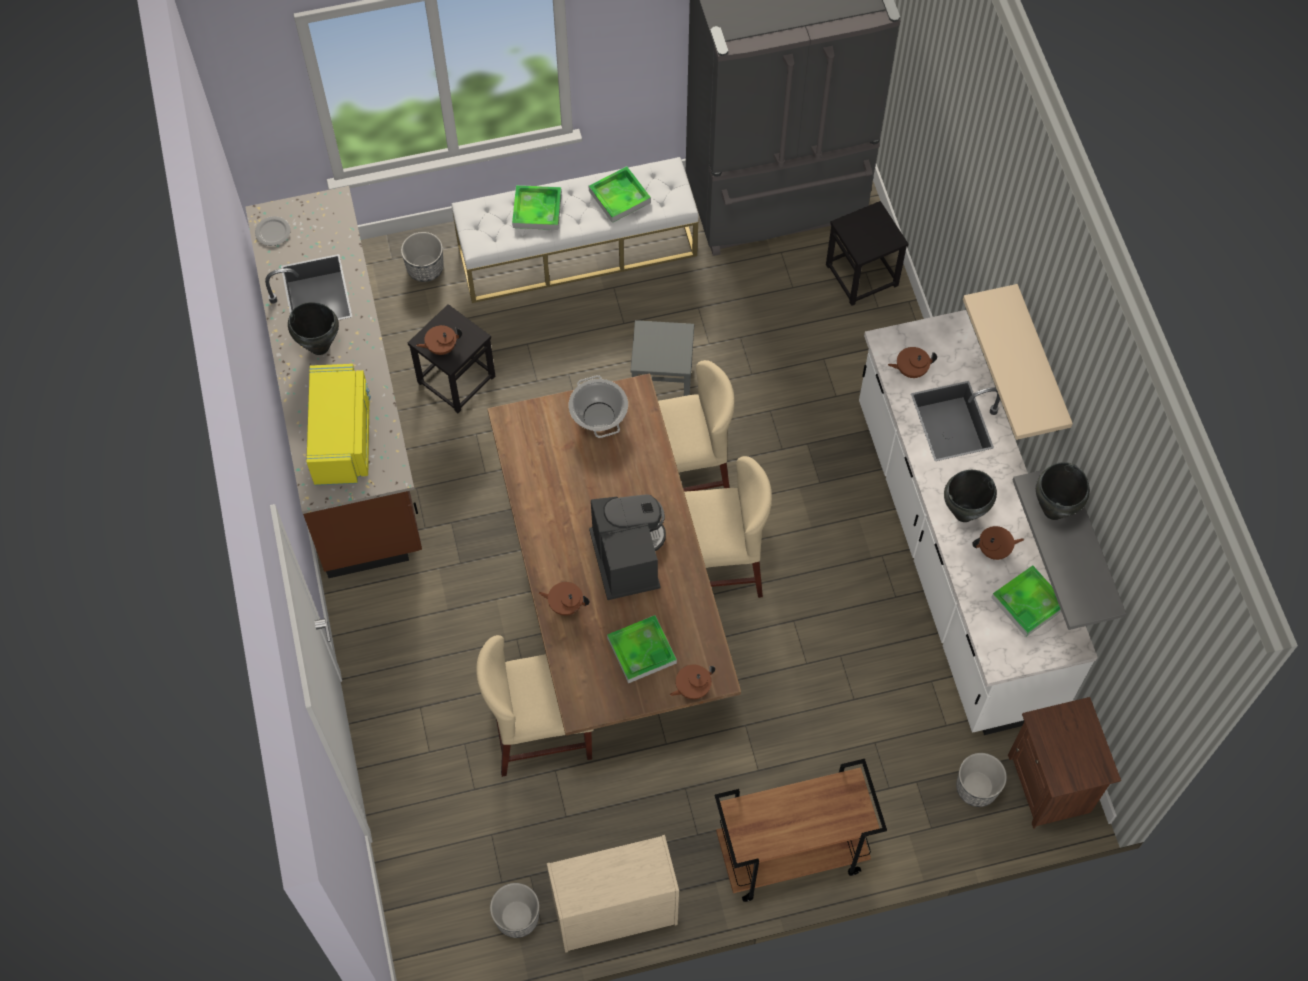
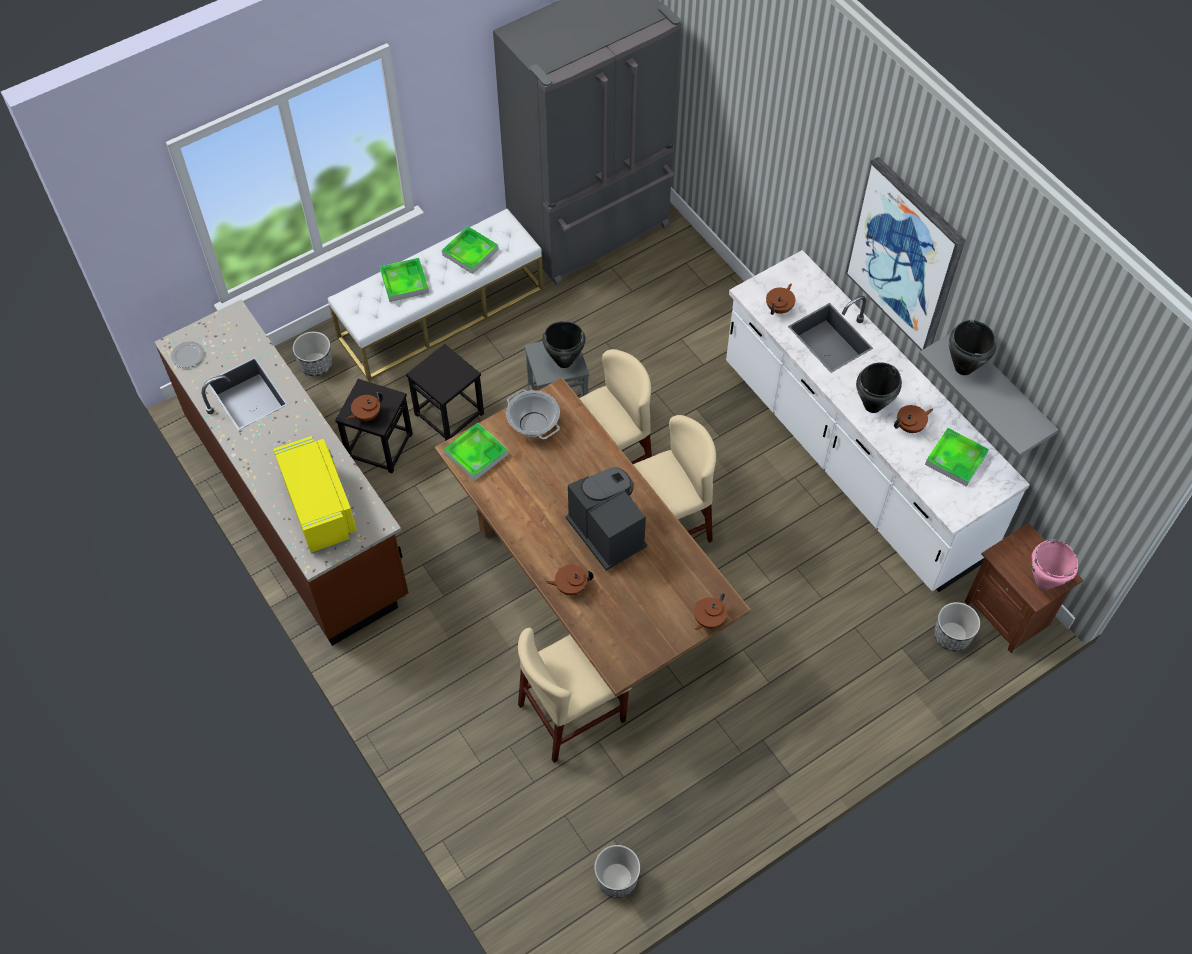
camera: 20 degrees left, 5 degrees down
(319, 346) = (268, 437): black cooking pot -> black cooking pot (564, 361)
(613, 912) = (698, 844): beige dresser -> none
(641, 651) = (652, 603): tray -> tray (476, 453)
(790, 855) = (825, 743): brown cart -> none
(862, 275) = (684, 266): black stool -> black stool (449, 413)
(910, 370) = (779, 308): brown teapot -> brown teapot turned 150 degrees clockwise
(1040, 364) = (905, 255): beige shelf -> picture
(1076, 768) = (1044, 582): none -> pink cooking pot

